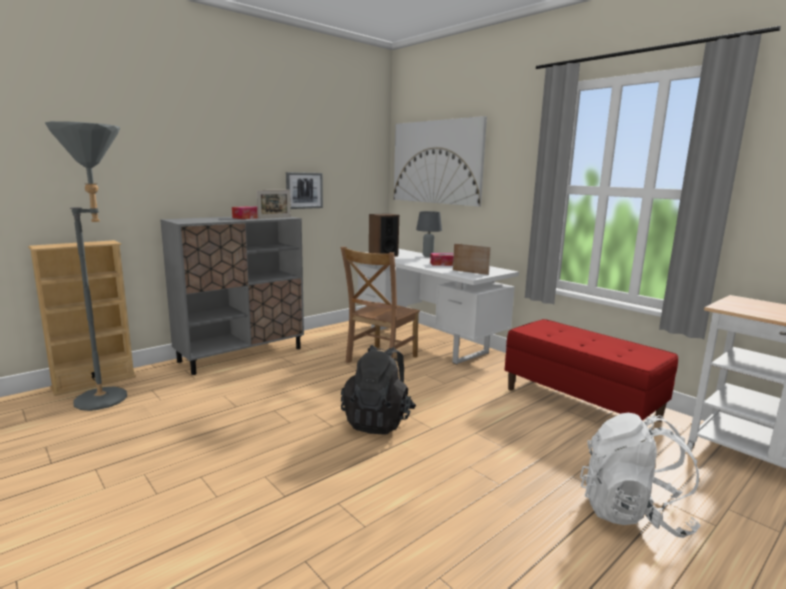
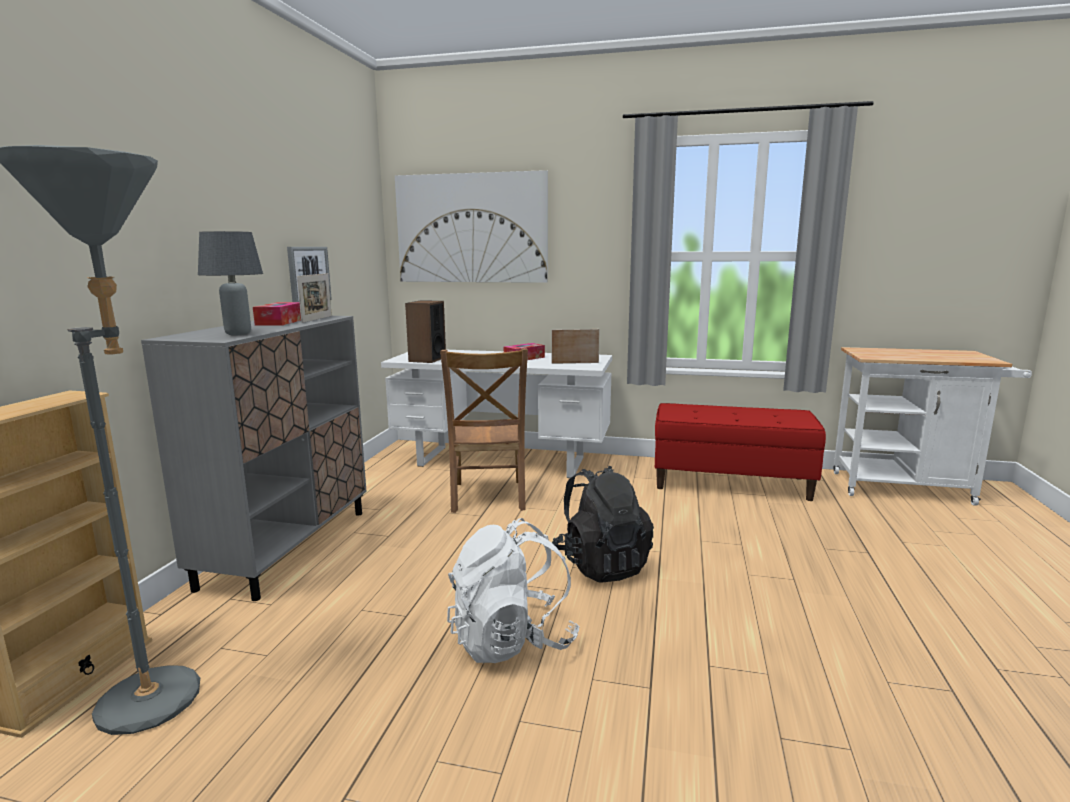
camera: 35 degrees left, 0 degrees up
(428, 256) = (478, 352): grey table lamp -> grey table lamp (238, 334)
(632, 513) = (899, 559): white backpack -> white backpack (512, 641)

